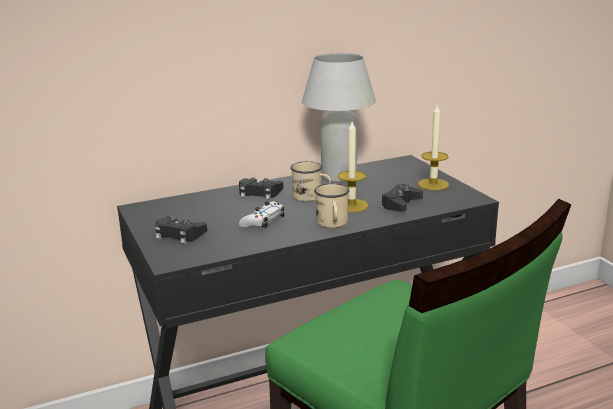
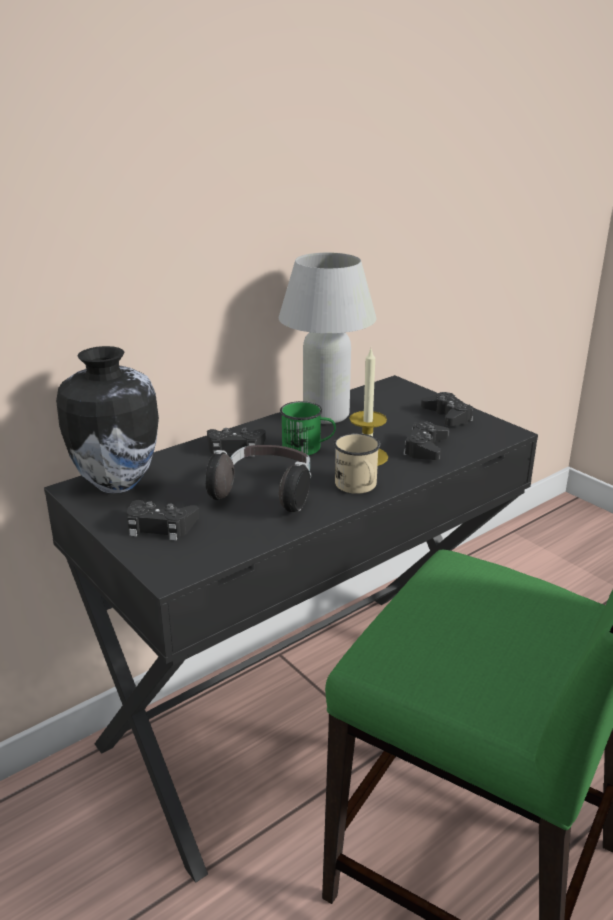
camera: 15 degrees left, 5 degrees up
(165, 207) = (116, 483): none -> vase
(263, 221) = (265, 493): white game controller -> headphones
(311, 197) = (308, 448): beige mug -> green mug
(433, 184) = (447, 416): candle -> black game controller

